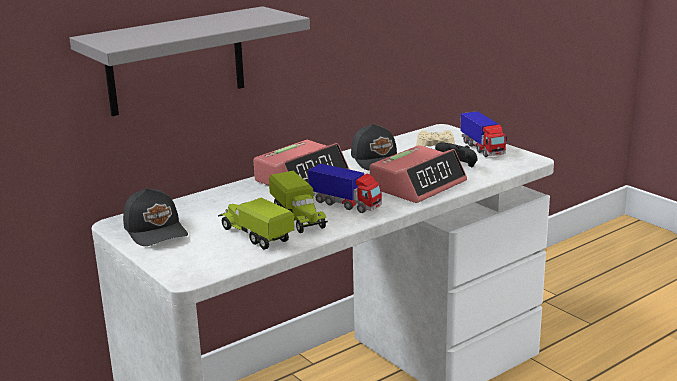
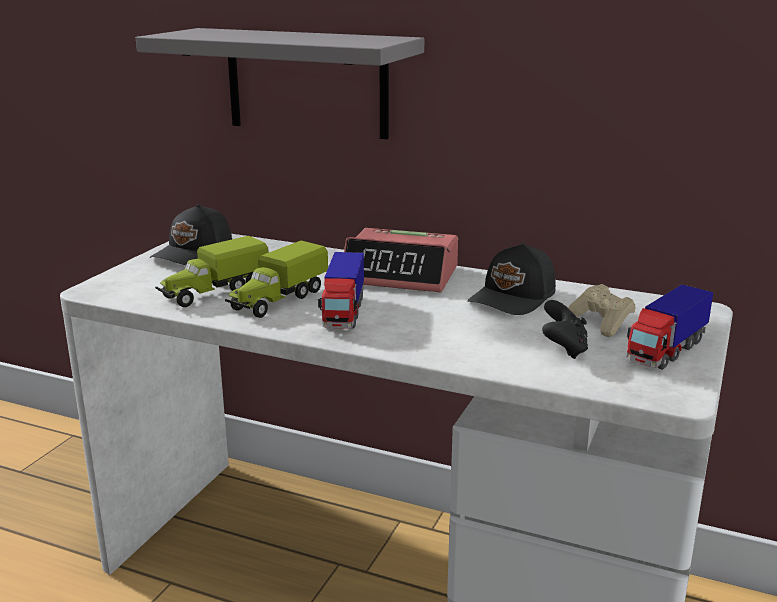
camera: 60 degrees right, 0 degrees up
(255, 235) = (214, 292): toy truck -> toy truck turned 150 degrees counterclockwise
(418, 185) = (456, 338): alarm clock -> none

